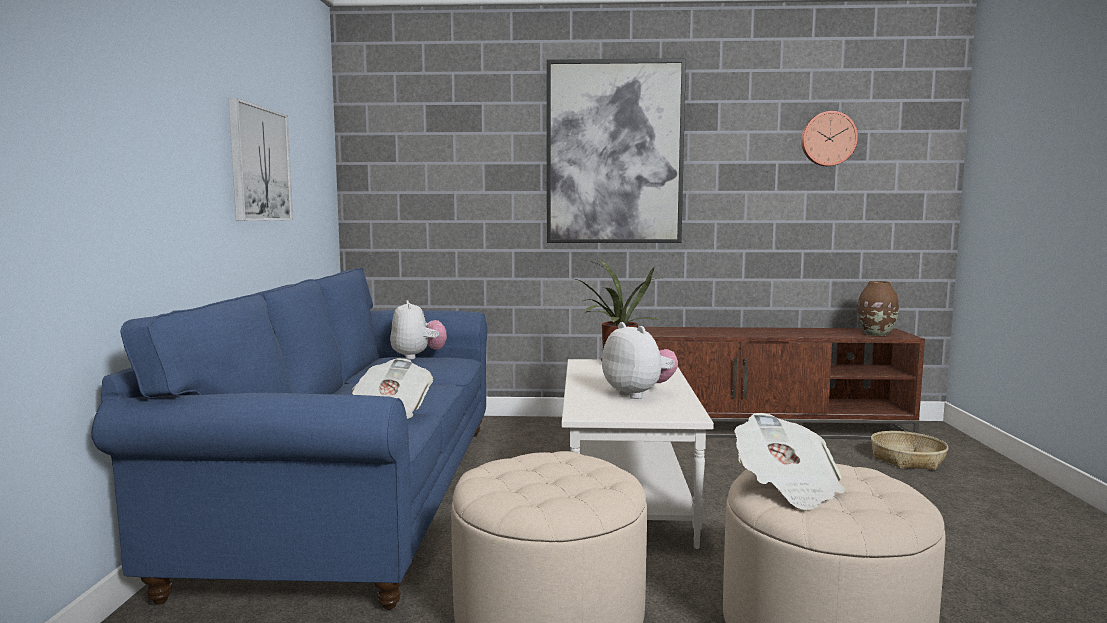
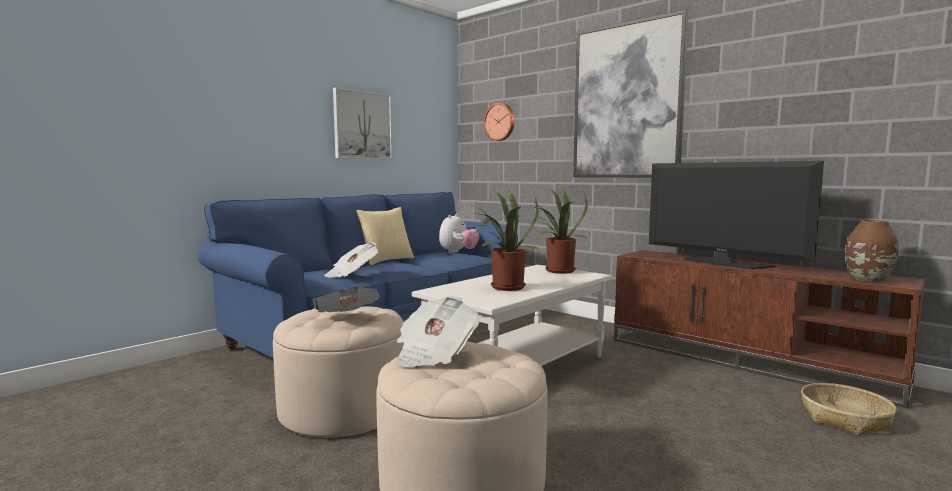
camera: 40 degrees right, 0 degrees up
(345, 384) = (386, 261): none -> pillow
(570, 477) = (347, 319): none -> newspaper
(638, 394) = (504, 288): plush toy -> potted plant
(748, 332) = (722, 263): none -> television
(828, 139) = (840, 66): wall clock -> wall clock (500, 122)

